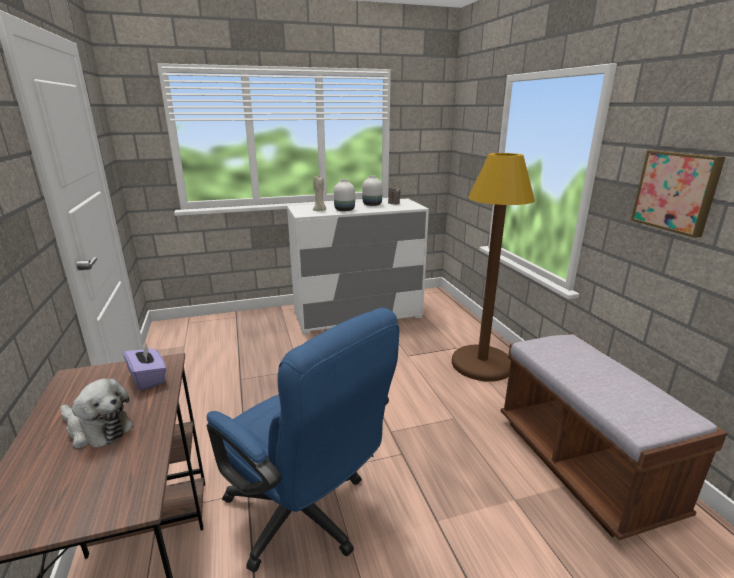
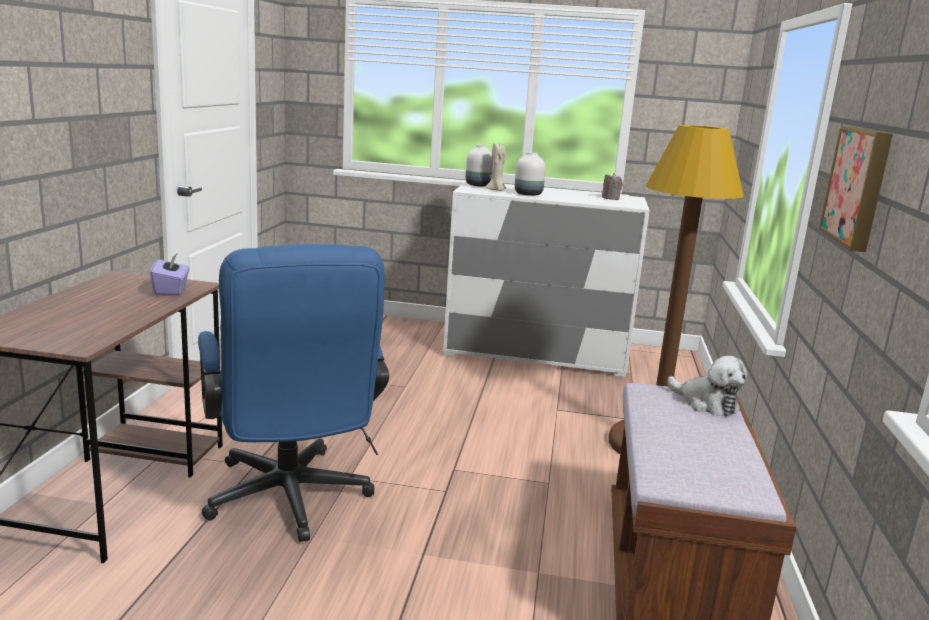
camera: 25 degrees right, 5 degrees down
(97, 429) = (101, 307): plush toy -> plush toy (706, 403)
(372, 205) = (576, 195): white vase -> white vase (478, 185)

